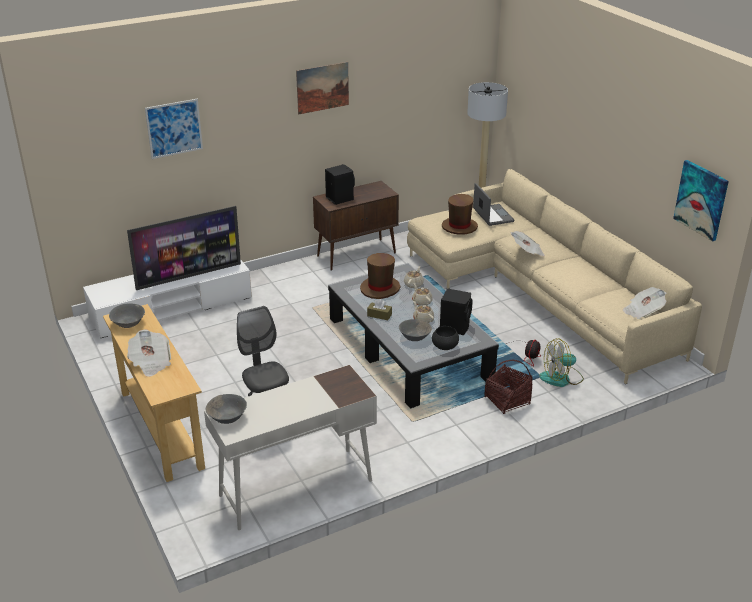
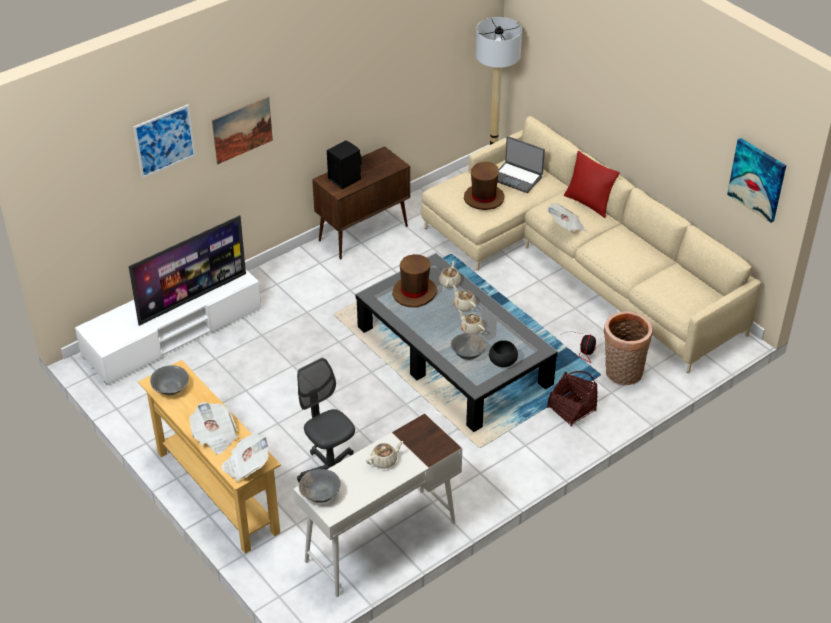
camera: 10 degrees left, 10 degrees up
(298, 398) = (384, 461): none -> beige teapot
(322, 87) = (319, 62): picture -> picture (242, 130)
(379, 315) = (423, 329): brown tissue box -> none
(455, 326) = (507, 334): black speaker -> none
(492, 216) = (517, 178): laptop -> laptop turned 150 degrees clockwise
(552, 238) = (588, 203): none -> red pillow
(561, 378) = (622, 374): fan -> basket
(643, 312) = (701, 294): newspaper -> newspaper (246, 465)

